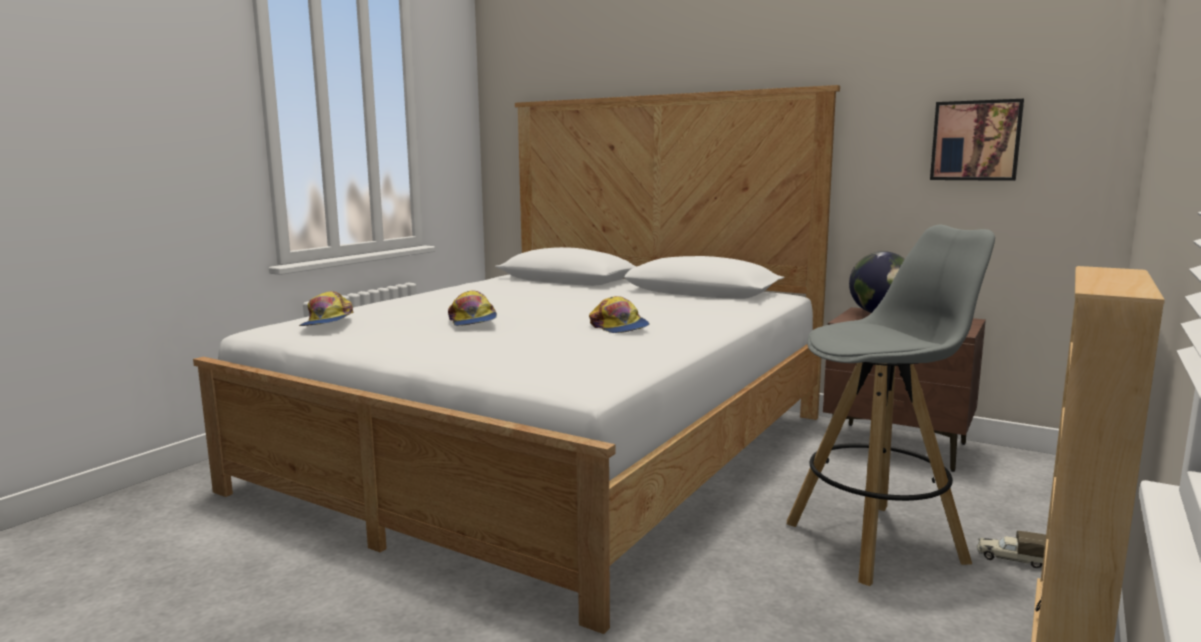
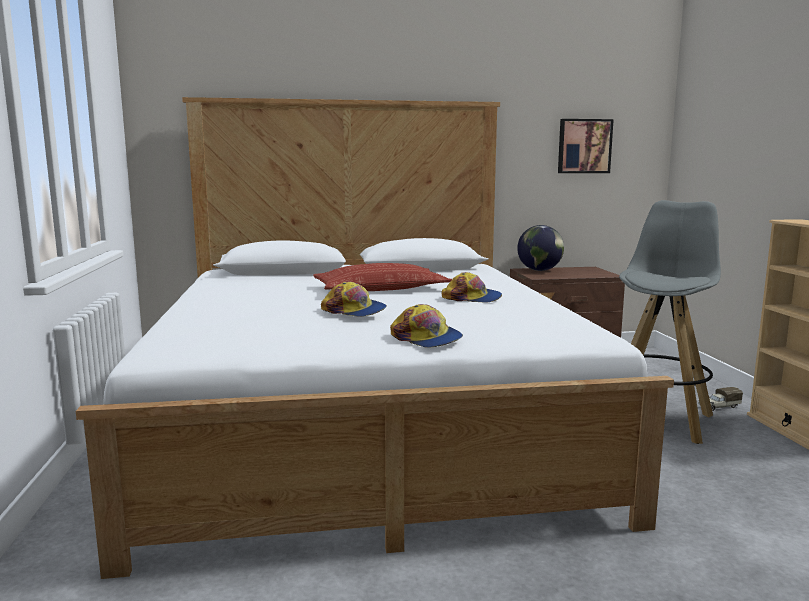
camera: 40 degrees left, 0 degrees up
(327, 321) = (226, 334): cap -> cap (426, 338)
(579, 306) = (381, 289): none -> pillow

